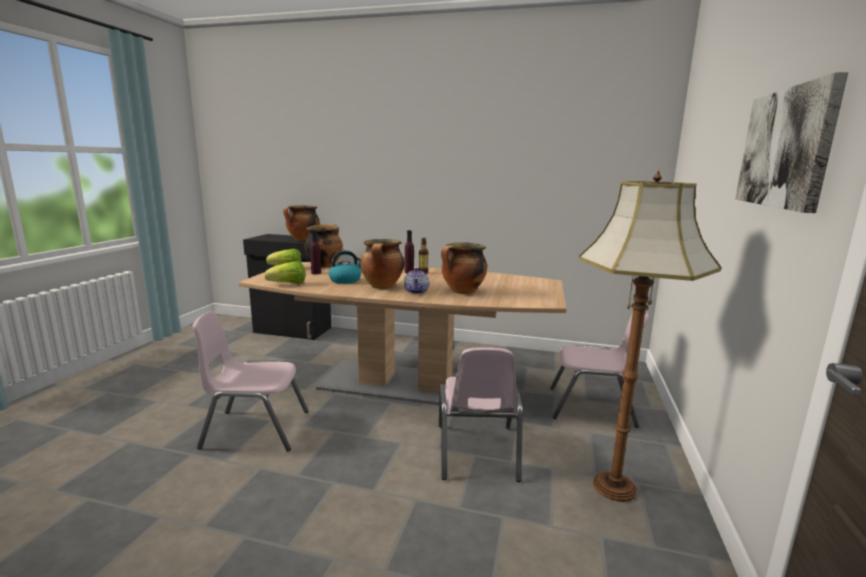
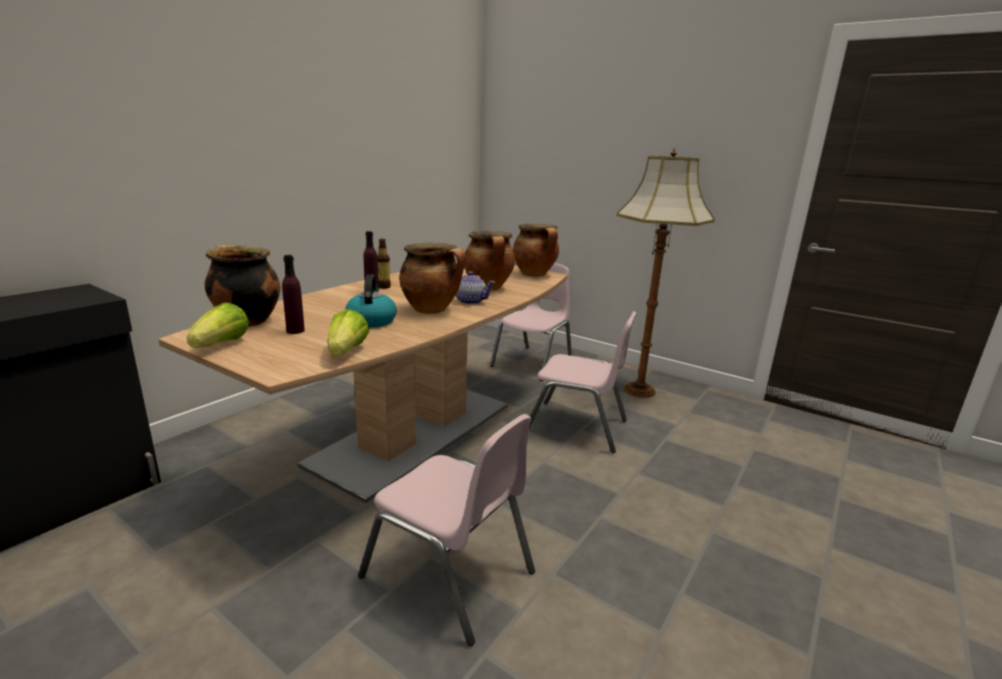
camera: 70 degrees left, 5 degrees up
(255, 429) = (449, 574): pink chair -> pink chair turned 75 degrees counterclockwise
(303, 240) = (81, 298): cooking pot -> cooking pot (535, 275)
(785, 148) = (710, 134): picture -> none

